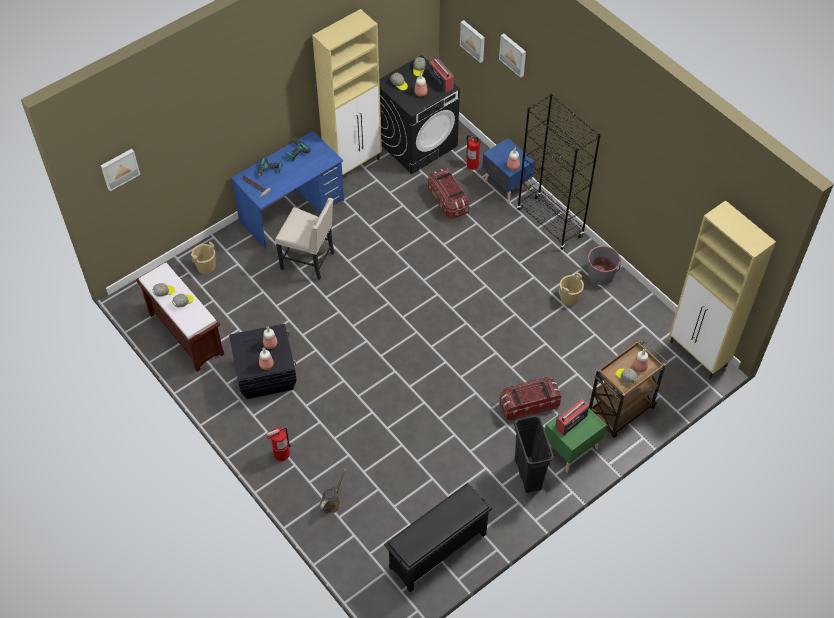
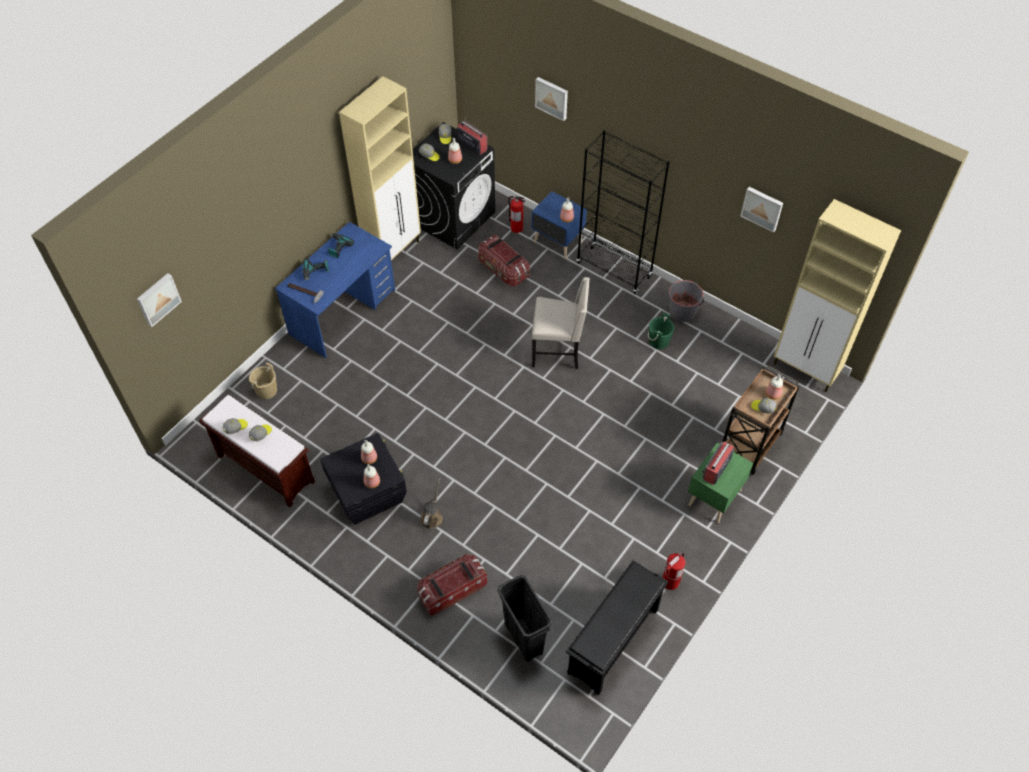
camera: 15 degrees left, 0 degrees up
(281, 454) = (411, 576): fire extinguisher -> fire extinguisher (670, 582)
(309, 260) = (377, 360): beige chair -> beige chair (558, 351)
(332, 502) = (482, 616): brown watering can -> brown watering can (432, 516)
(473, 40) = (500, 94): picture -> picture (762, 208)
(528, 405) = (655, 461): storage box -> storage box (452, 590)
(528, 474) = (679, 534): black trash can -> black trash can (523, 638)
(569, 298) = (659, 341): beige bucket -> green bucket

